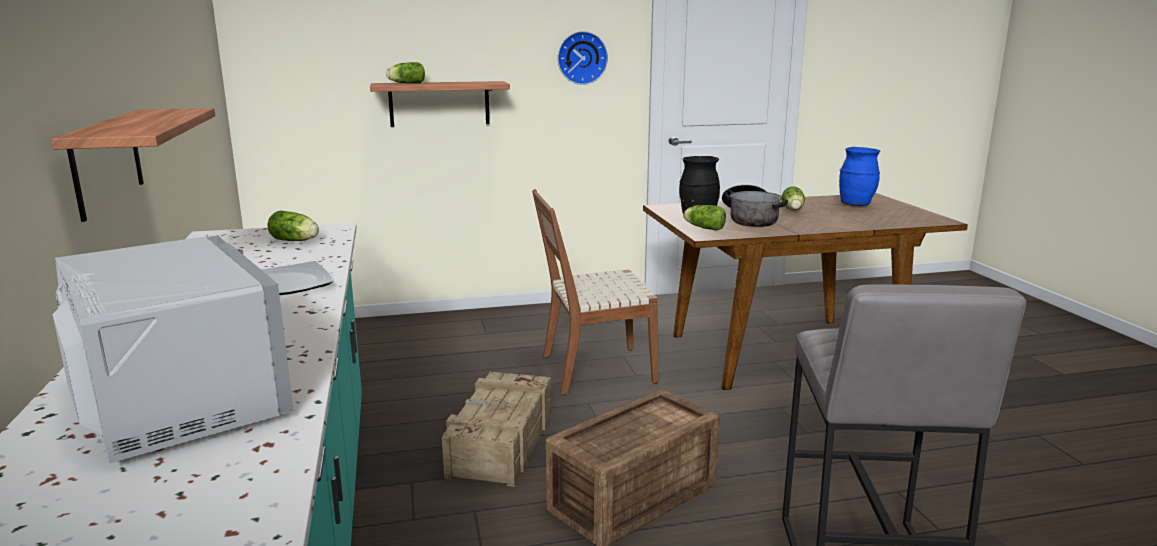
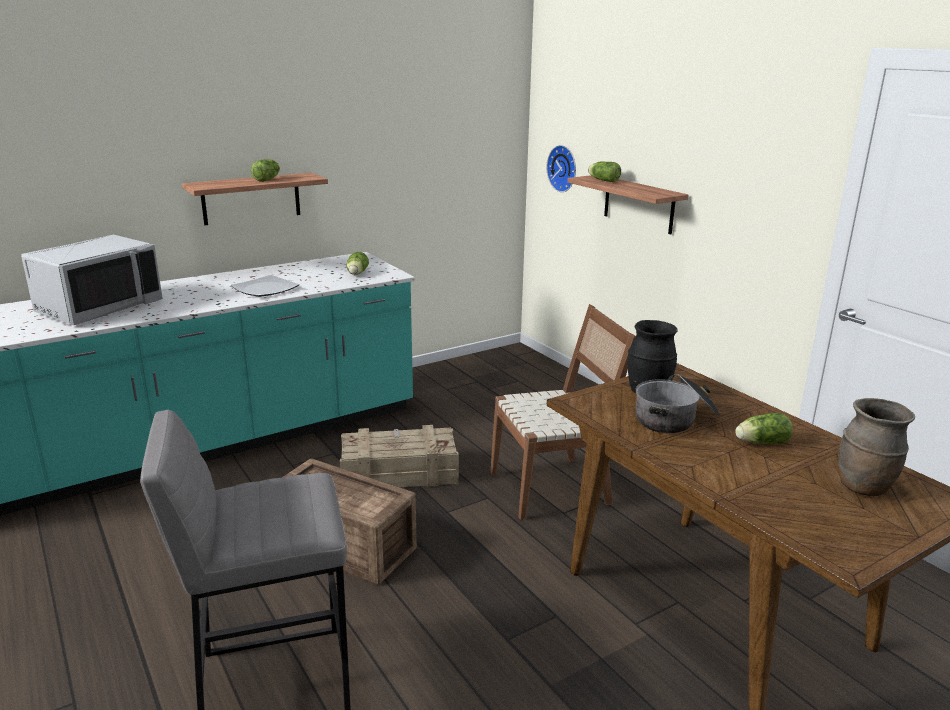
camera: 70 degrees right, 5 degrees up
(581, 58) = (762, 184): wall clock -> wall clock (564, 168)
(592, 370) = (554, 488): chair -> chair turned 105 degrees clockwise
(703, 228) = (605, 398): lettuce -> lettuce (268, 179)
(855, 204) = (864, 487): blue vase -> brown vase

